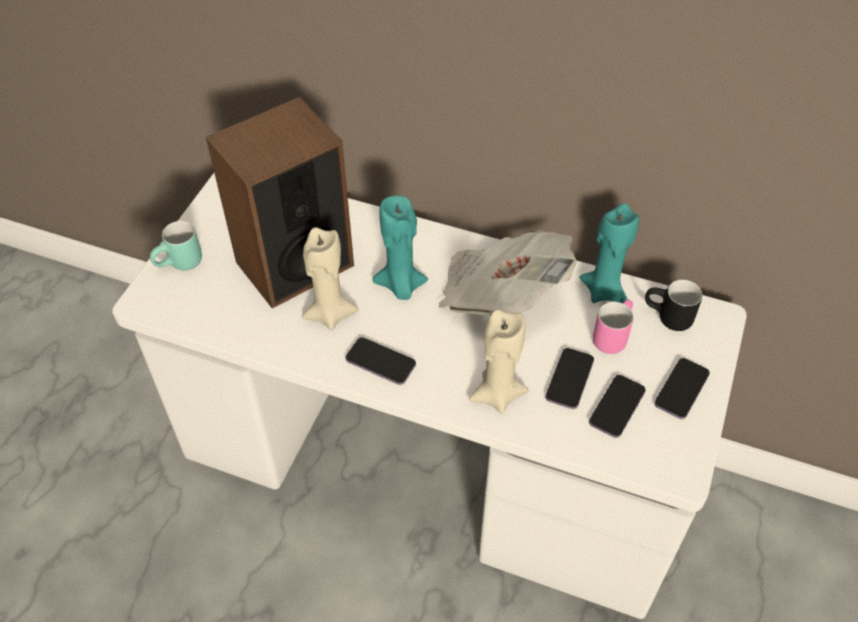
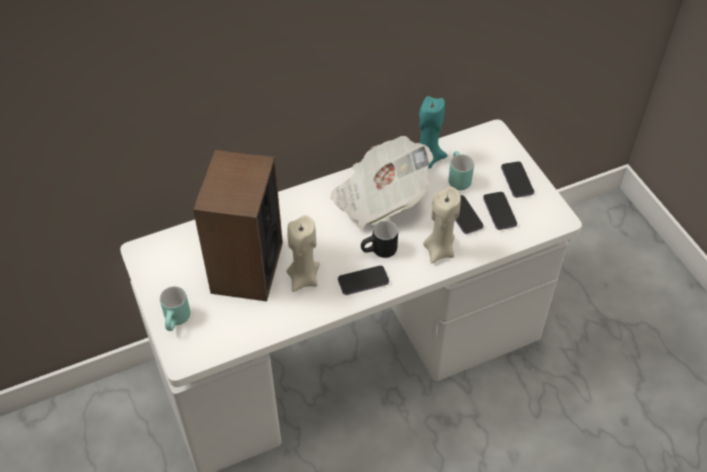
camera: 45 degrees left, 0 degrees up
(400, 286) = (323, 234): turquoise candle -> none
(610, 335) = (456, 178): pink mug -> turquoise mug
(667, 319) = (472, 150): black mug -> black mug (380, 252)

